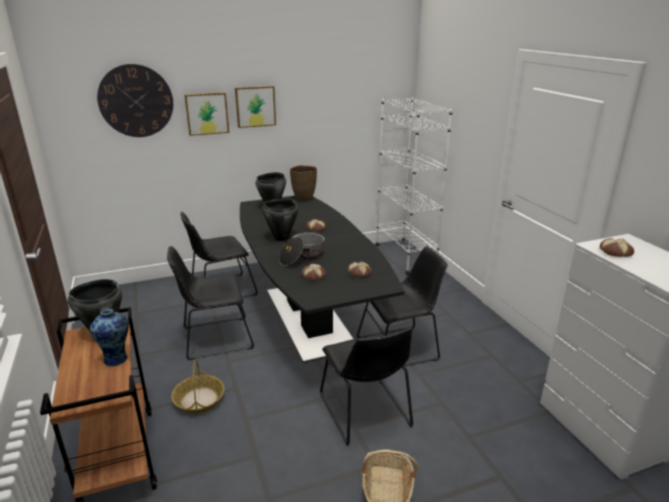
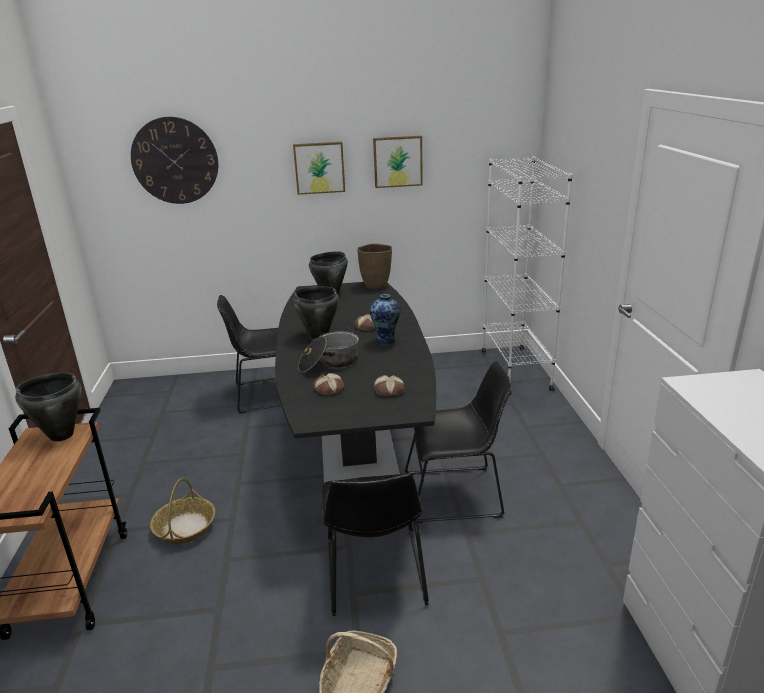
camera: 15 degrees right, 0 degrees up
(117, 359) = (57, 469): vase -> vase (386, 341)
(207, 113) = (259, 176): picture -> picture (397, 161)
(214, 338) = (234, 453): black chair -> none
(615, 252) = (716, 397): bread -> none

